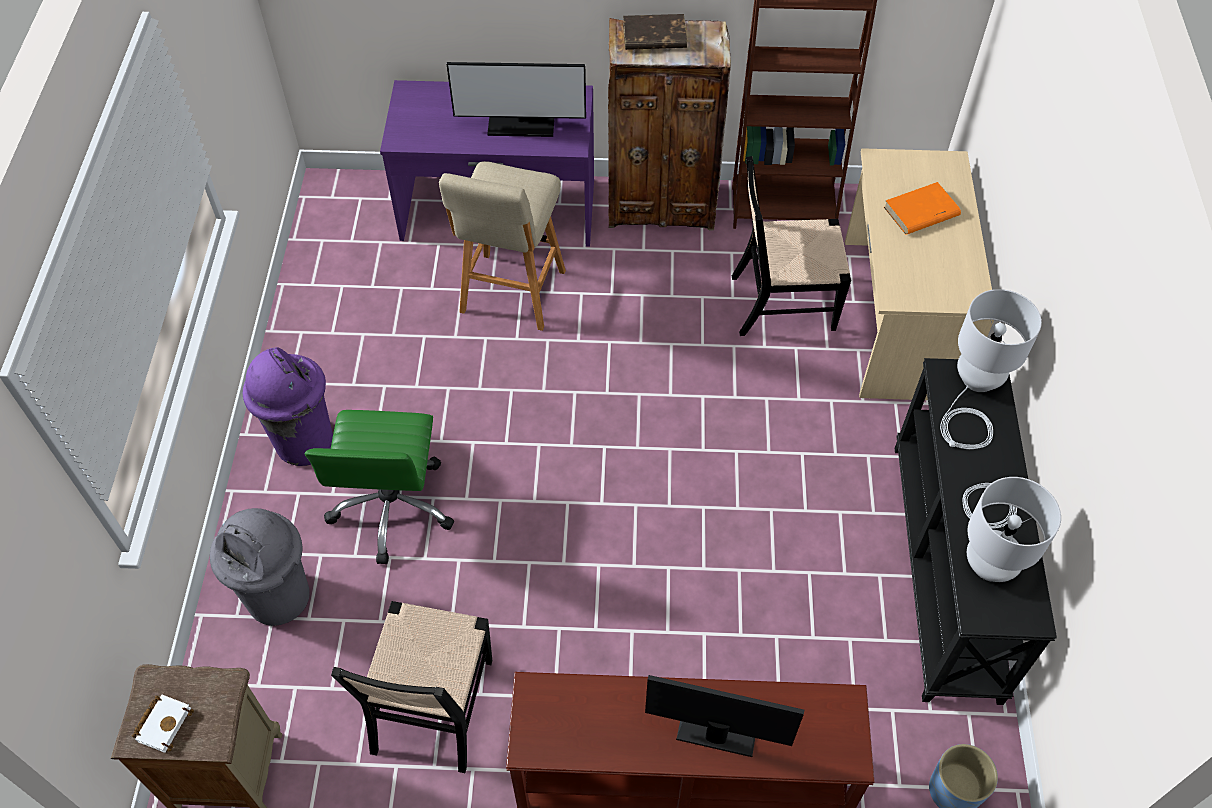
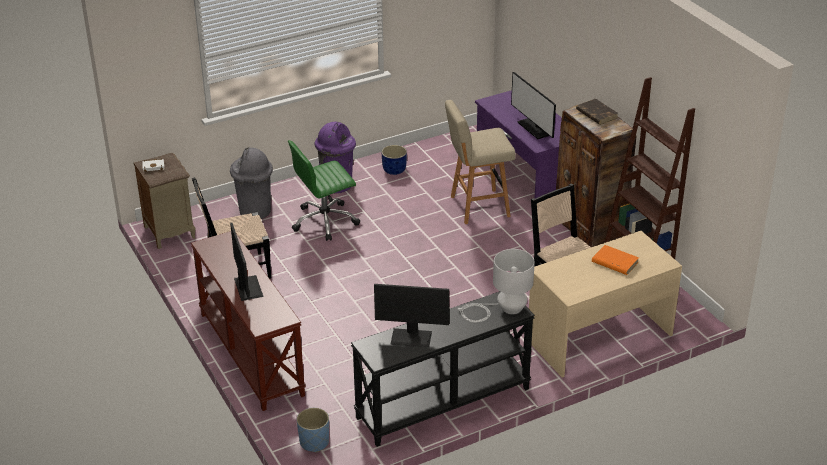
camera: 60 degrees right, 20 degrees down
(329, 345) = (394, 170): none -> blue planter
(990, 541) = (411, 337): grey table lamp -> monitor

